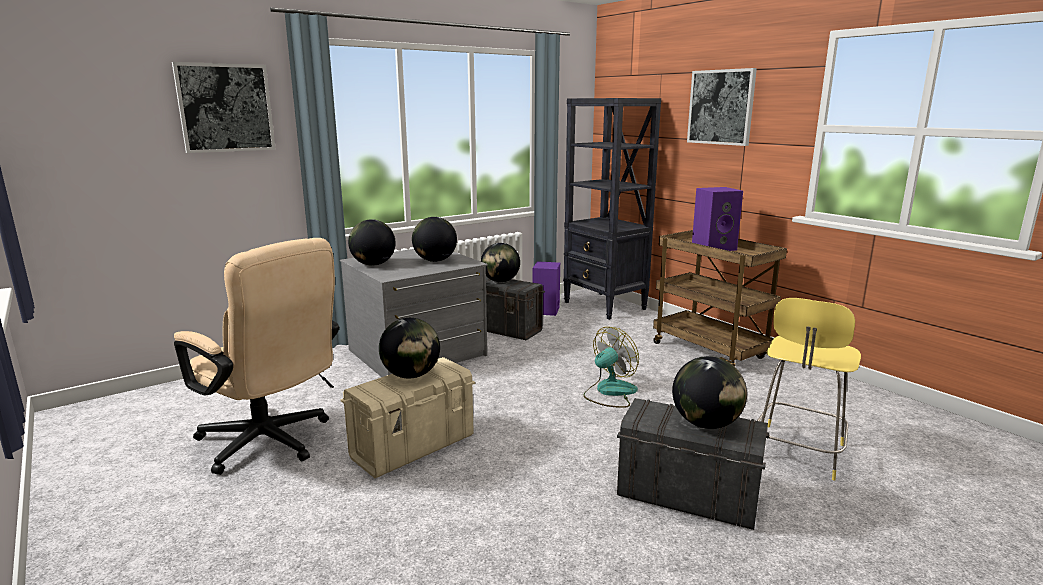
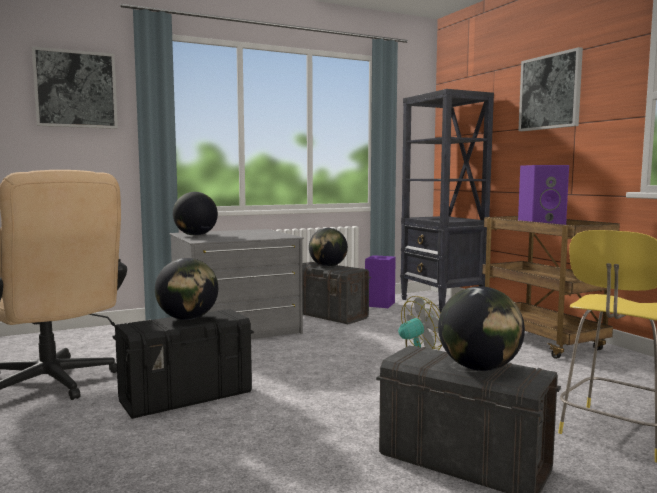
camera: 10 degrees right, 10 degrees down
(413, 446) = (187, 396): beige storage box -> black storage box
(435, 261) = (255, 235): globe -> none

